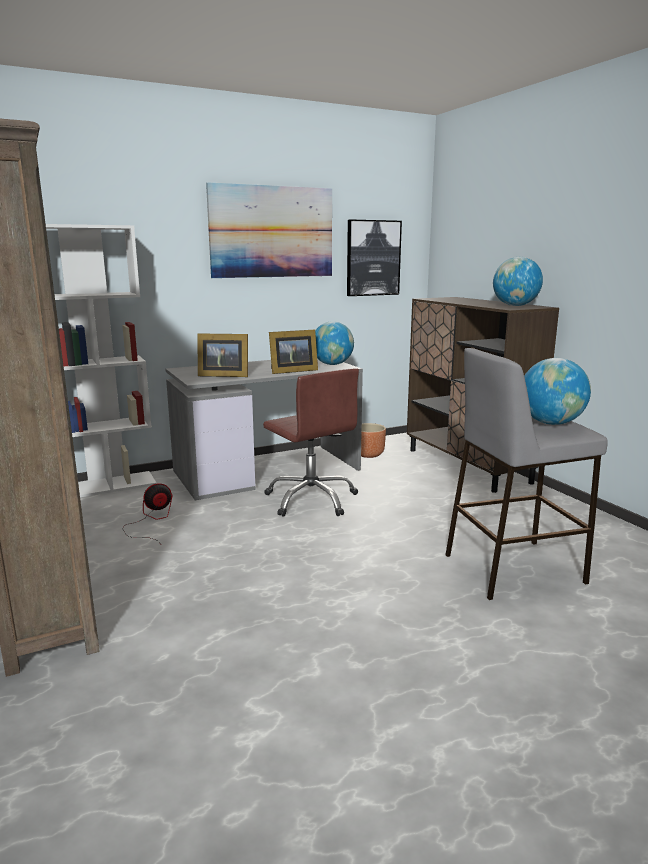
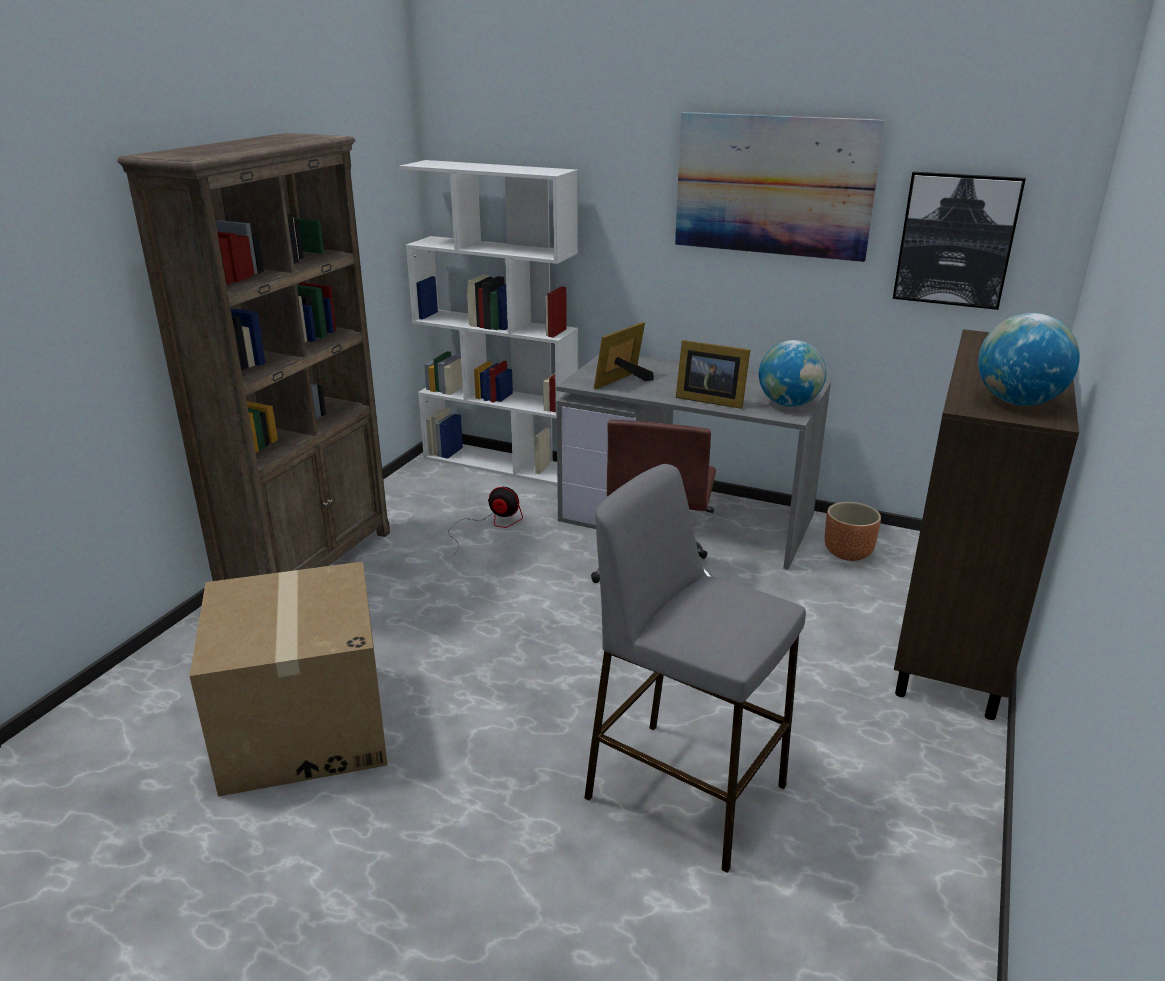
camera: 50 degrees right, 10 degrees up
(222, 375) = (623, 381): picture frame -> picture frame turned 75 degrees clockwise
(273, 687) = (303, 726): none -> cardboard box
(550, 423) = (717, 620): globe -> none

